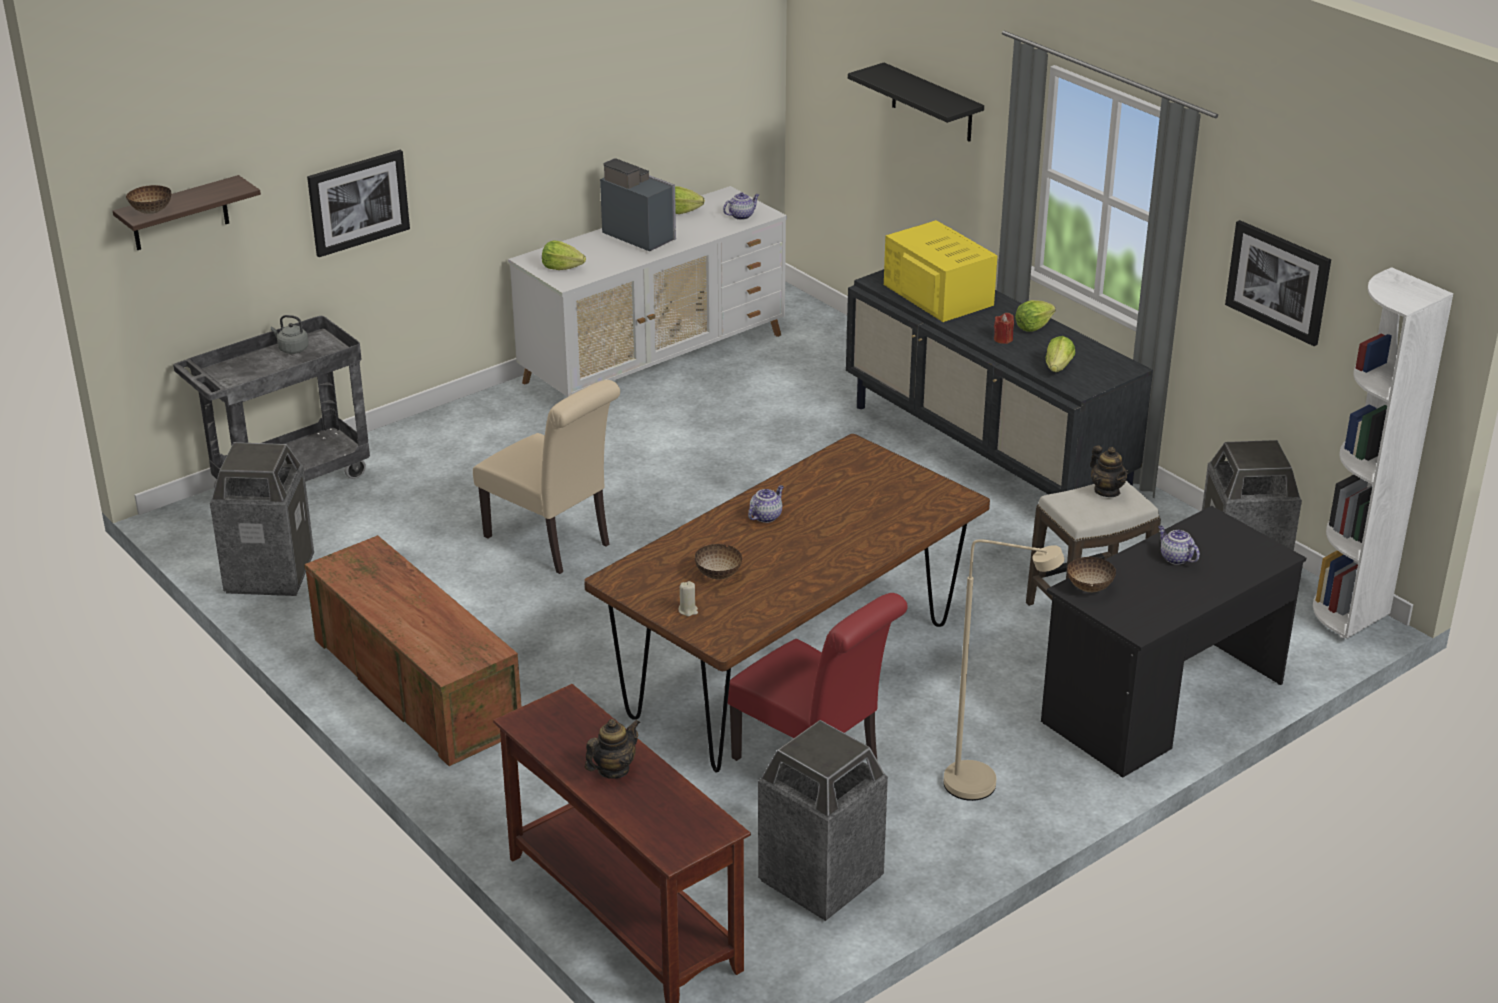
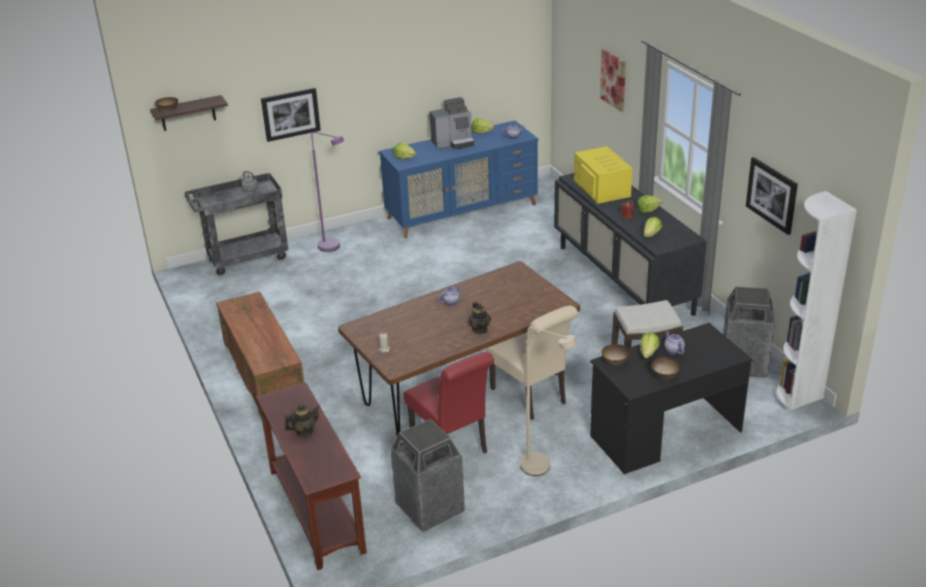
camera: 15 degrees right, 0 degrees up
(269, 574) = (216, 306): trash can -> none
(446, 445) = (334, 247): none -> purple floor lamp
(553, 543) = (366, 305): beige chair -> beige chair (531, 398)
(639, 235) = (453, 143): coffee machine -> coffee machine turned 105 degrees clockwise
(653, 358) = (461, 211): white dresser -> blue dresser
(718, 575) = (410, 331): bowl -> bowl (664, 376)
(932, 103) = (613, 80): black shelf -> picture
(1107, 491) = (655, 308): teapot -> teapot (480, 329)
(1137, 567) = (648, 353): none -> lettuce

